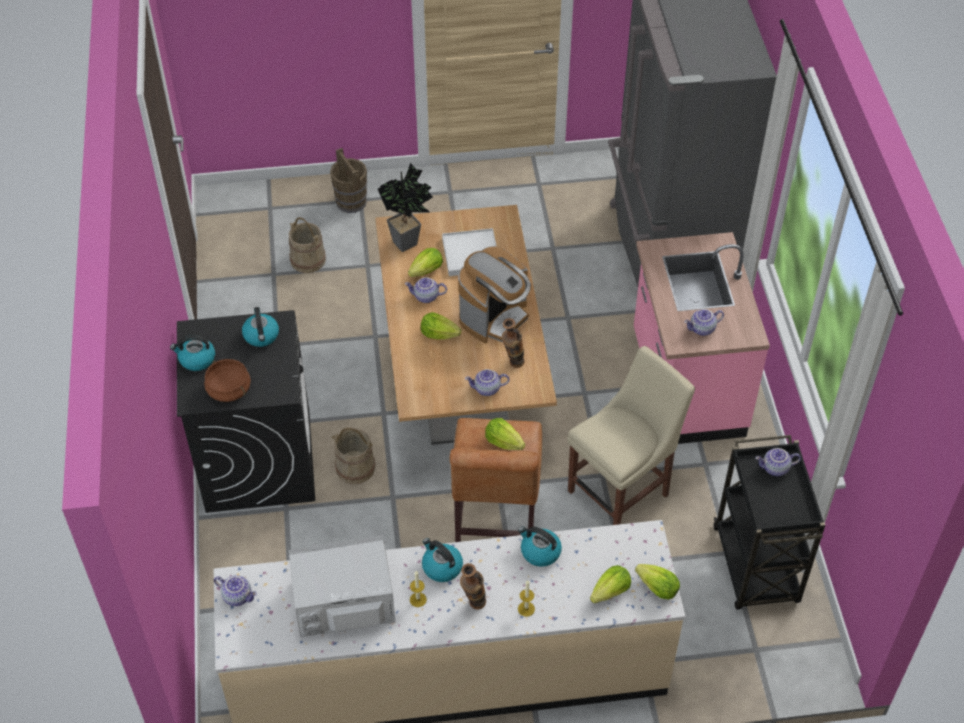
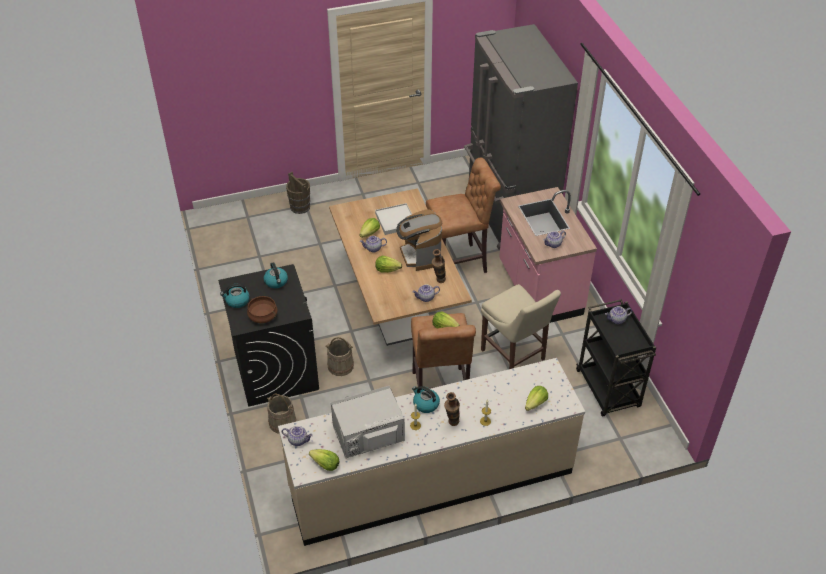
camera: 10 degrees left, 5 degrees down
(307, 260) = (280, 245): beige bucket -> beige bucket (282, 422)
(409, 243) = (354, 218): potted plant -> none
(494, 317) = (420, 255): coffee machine -> coffee machine turned 135 degrees clockwise
(539, 552) = (485, 386): kettle -> none
(573, 325) = (460, 263): none -> brown stool
(622, 491) = (514, 356): beige chair -> beige chair turned 105 degrees clockwise
(657, 589) = (564, 398): lettuce -> lettuce (325, 465)

